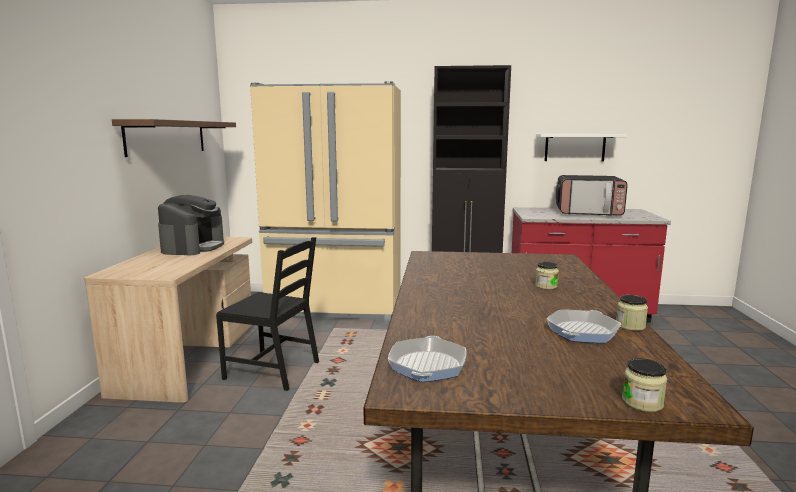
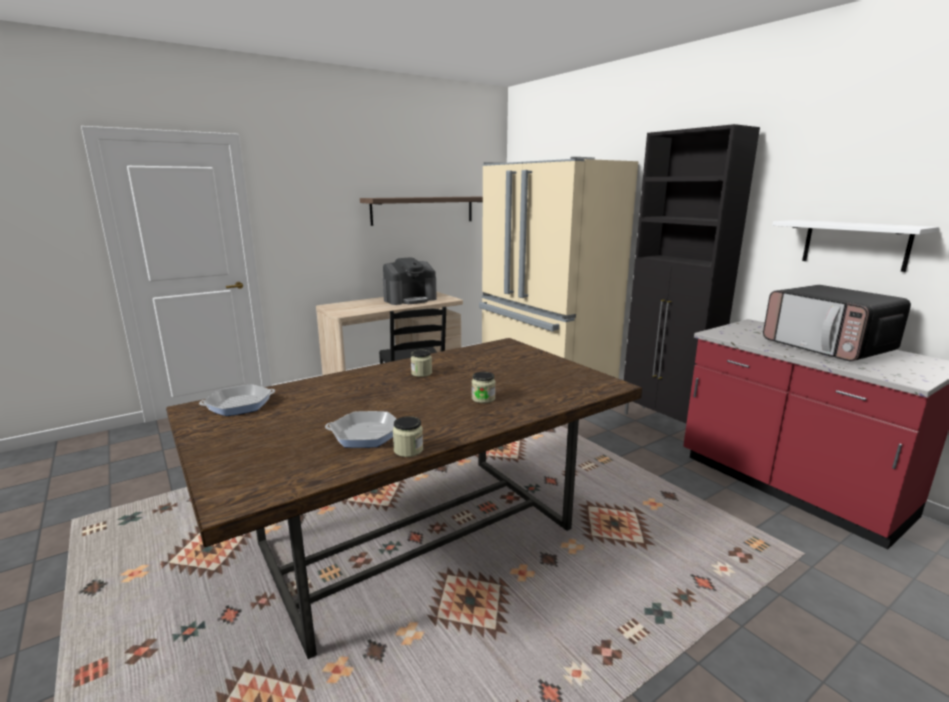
camera: 50 degrees right, 5 degrees up
(642, 402) = (221, 480): jar -> jar (421, 373)

